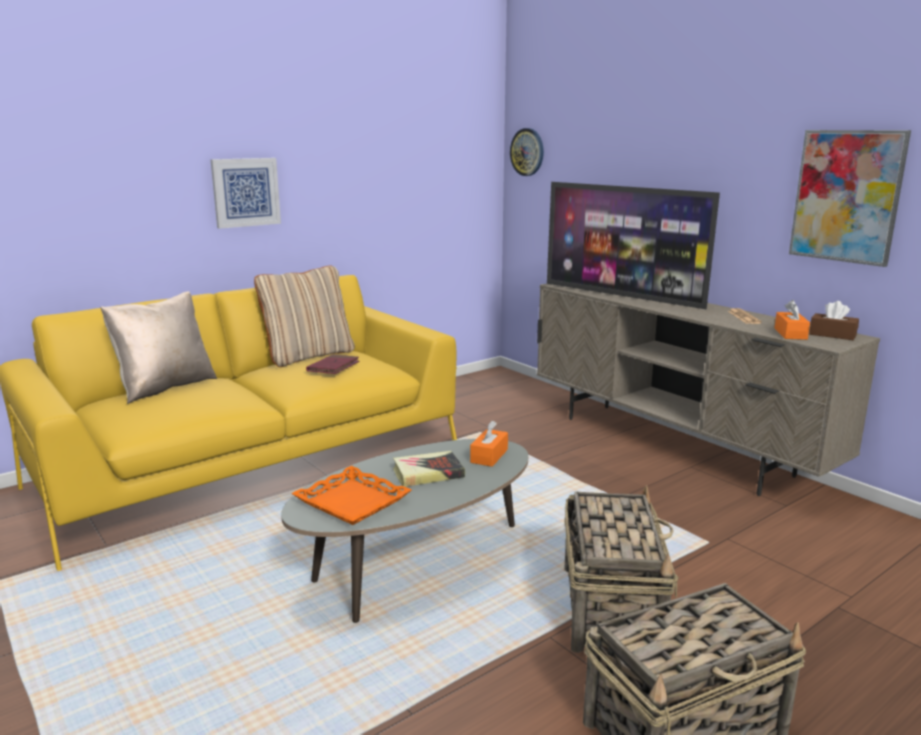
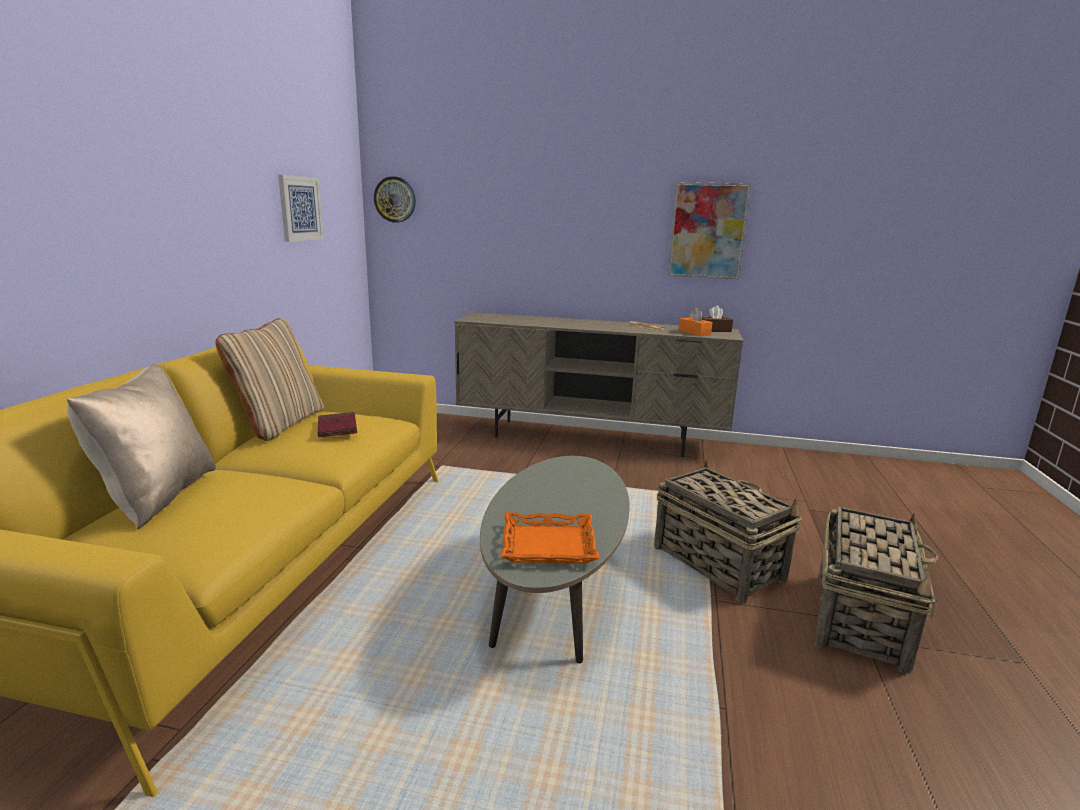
camera: 40 degrees left, 0 degrees up
(246, 192) = (155, 234): picture -> picture (300, 208)
(428, 473) = (561, 499): book -> none
(489, 456) = (578, 471): orange tissue box -> none
(623, 295) = (537, 322): television -> none

